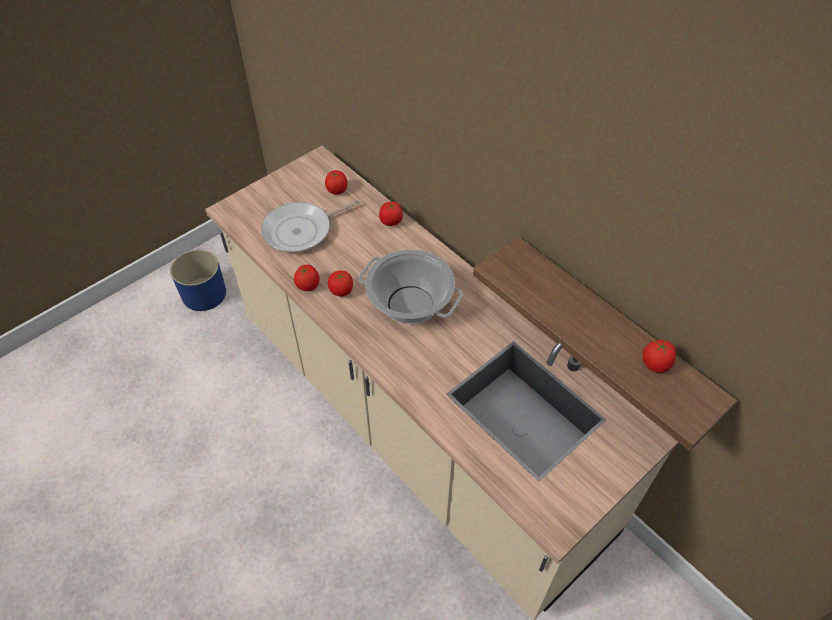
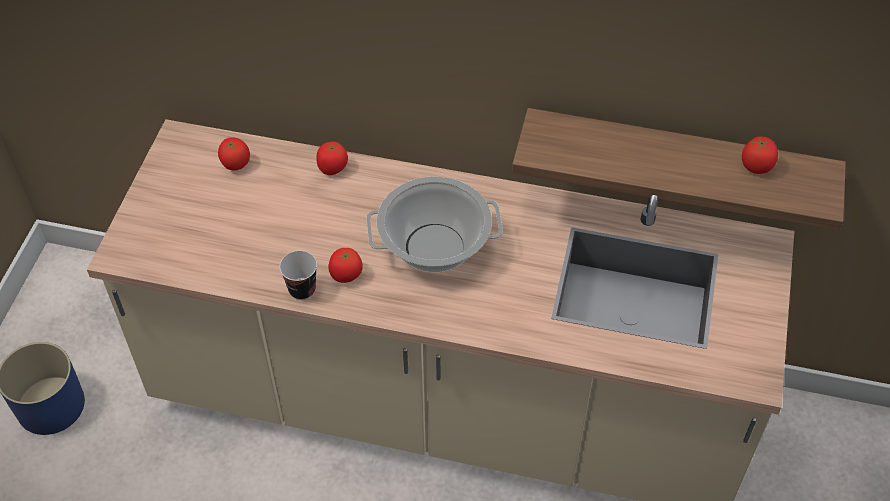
camera: 35 degrees left, 0 degrees up
(301, 230) = (235, 232): frying pan -> none
(308, 285) = (302, 289): tomato -> cup

